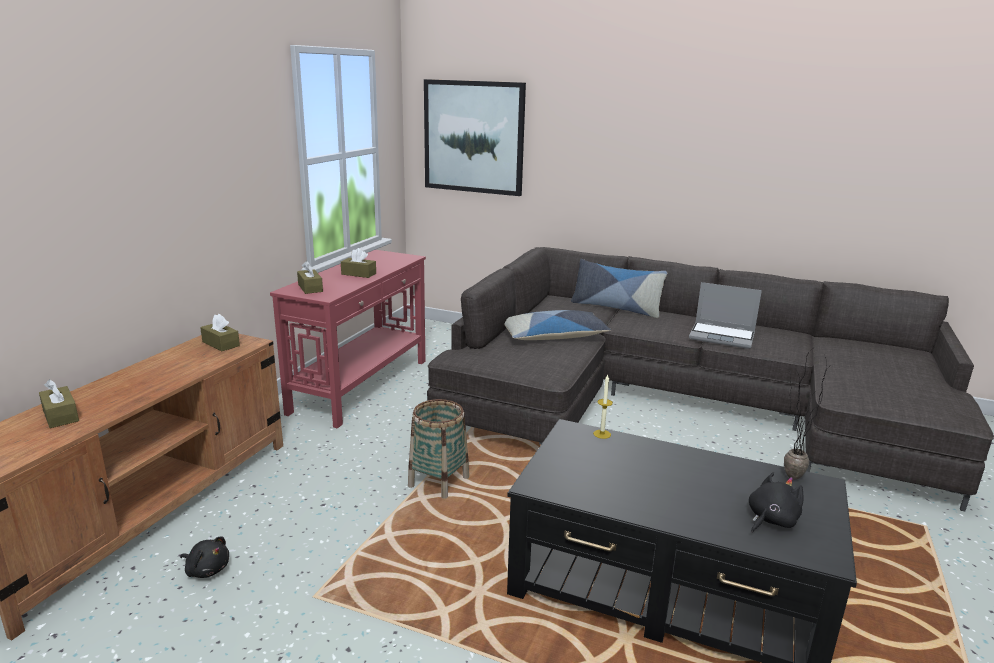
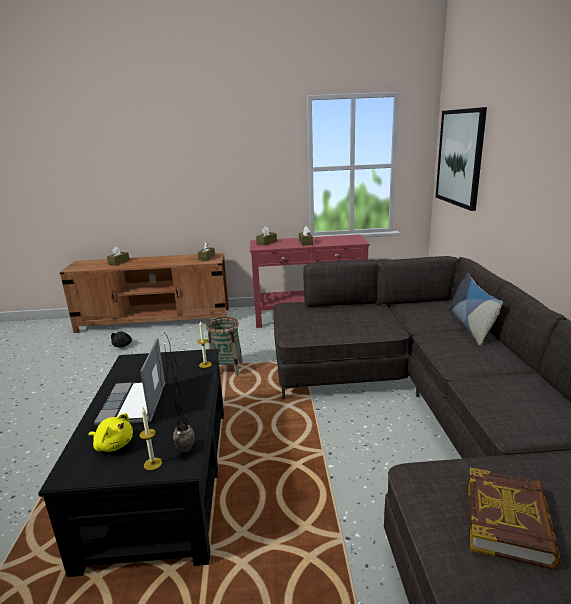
camera: 65 degrees right, 0 degrees up
(554, 336) = (364, 320): pillow -> none
(722, 336) = (486, 382): laptop -> laptop (134, 405)
(770, 520) = (113, 444): black plush toy -> yellow plush toy
(815, 499) = (153, 464): none -> candle
(896, 387) = (508, 521): none -> book

